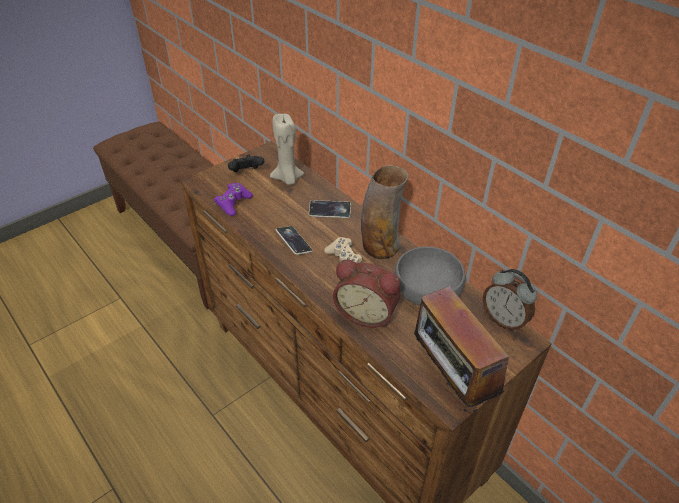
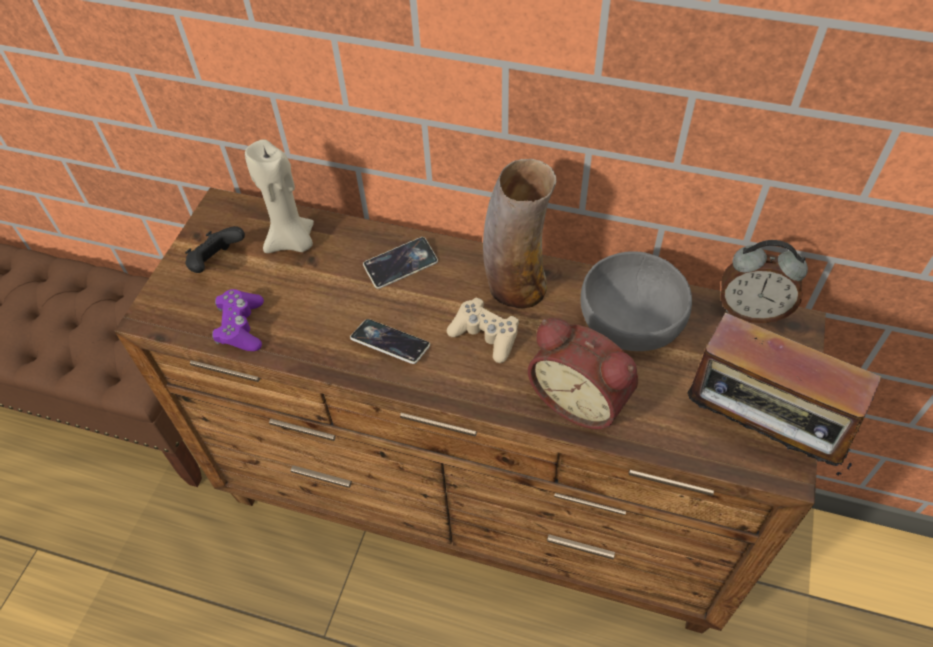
camera: 30 degrees left, 10 degrees up
(367, 312) = (581, 398): alarm clock -> alarm clock turned 45 degrees clockwise

